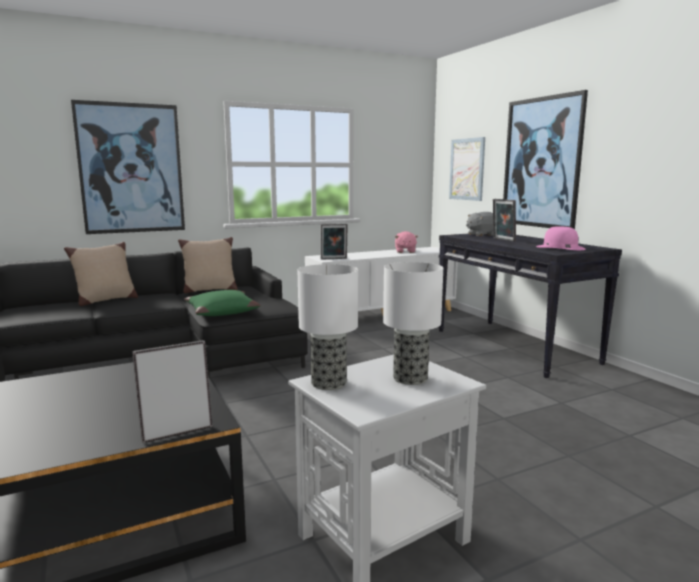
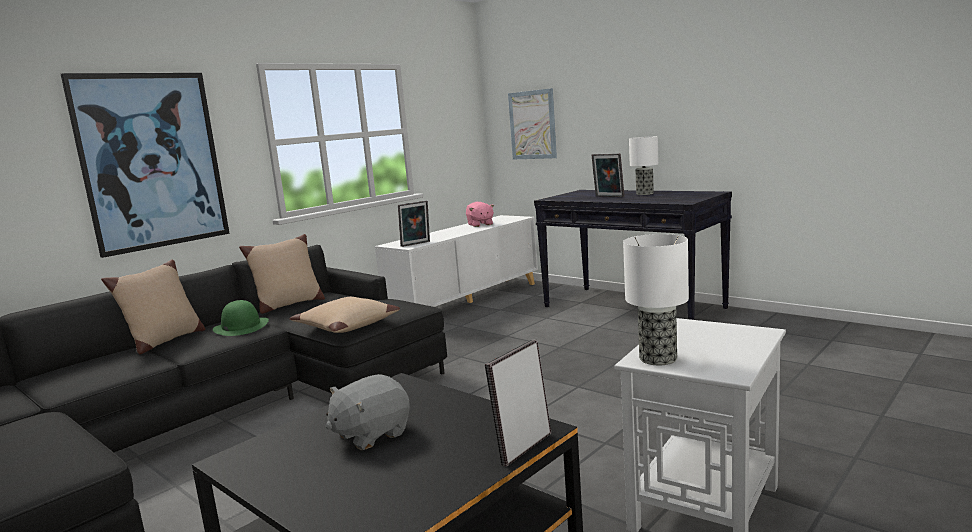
camera: 20 degrees left, 0 degrees up
(159, 299) = (241, 327): none -> green hat
(221, 312) = (346, 325): green pillow -> beige pillow
(409, 378) = (718, 338): table lamp -> table lamp (644, 194)
(481, 234) = (575, 194): grey plush toy -> grey plush toy (371, 434)
(541, 163) = (627, 112): picture -> none
(560, 247) = (677, 197): pink hat -> none

